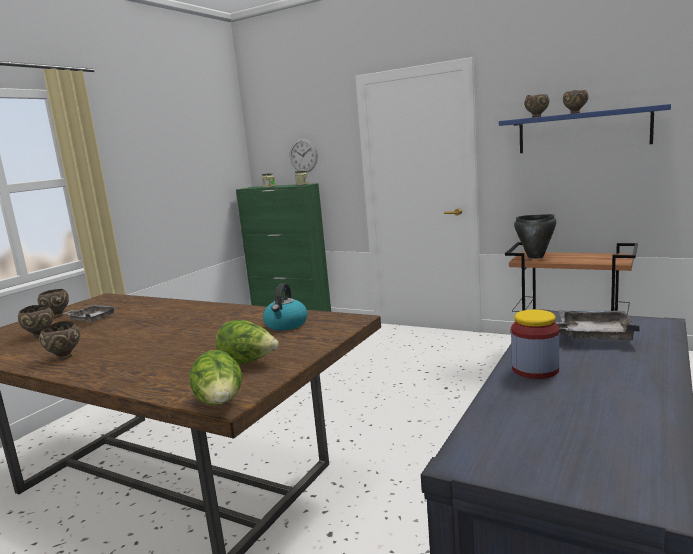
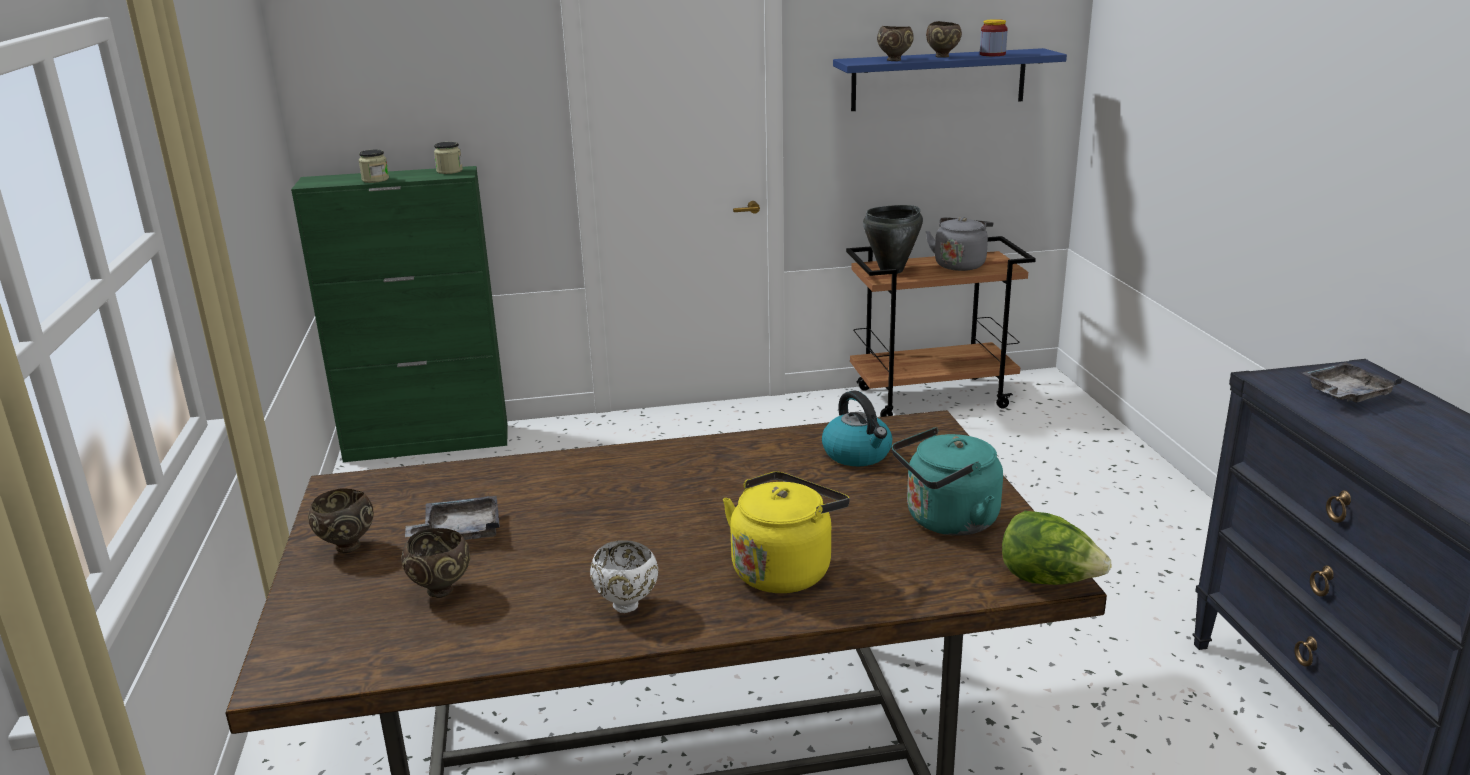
camera: 40 degrees left, 10 degrees up
(64, 357) = (627, 606): brown bowl -> white bowl
(139, 361) = (784, 569): none -> yellow kettle
(248, 362) = (946, 521): lettuce -> turquoise kettle
(303, 155) = (434, 110): wall clock -> none
(535, 369) = (1384, 442): jar -> jar (992, 54)
(588, 258) = (960, 264): none -> grey kettle

